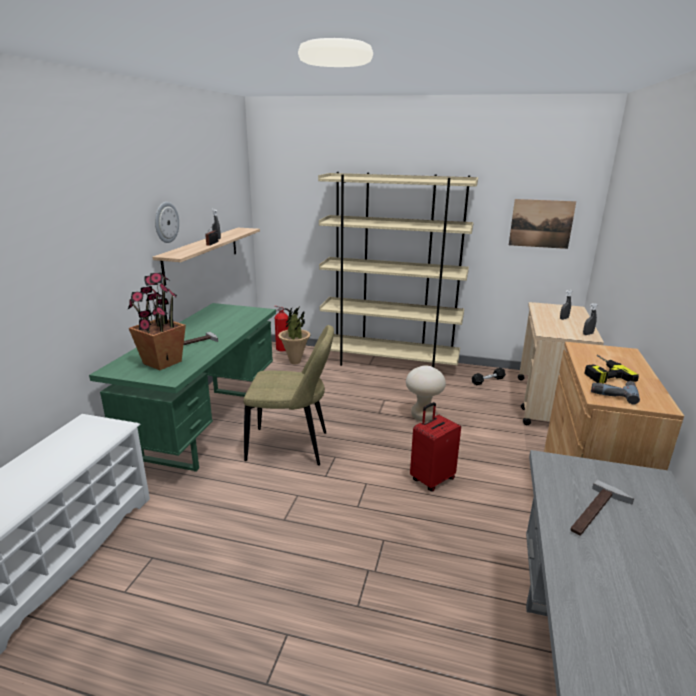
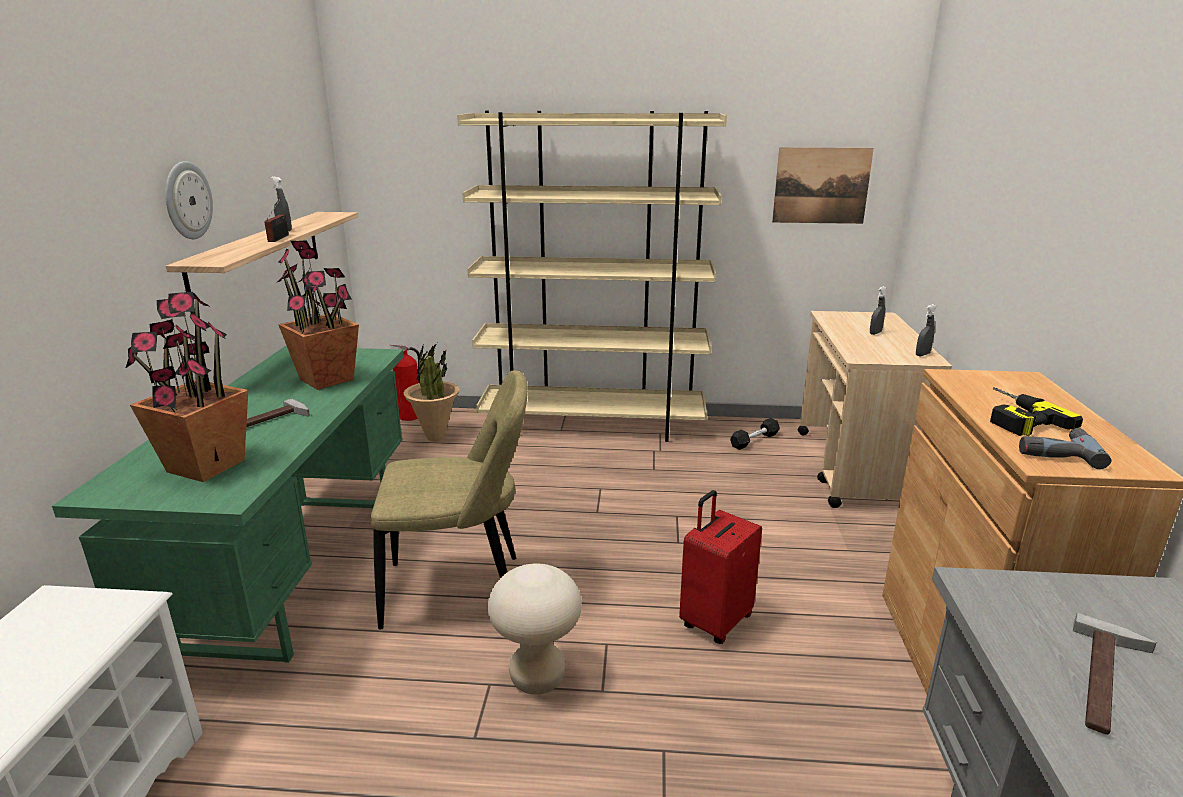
camera: 10 degrees left, 0 degrees up
(231, 323) = (327, 379): none -> potted plant
(422, 417) = (670, 511): beige stool -> beige stool (537, 678)

